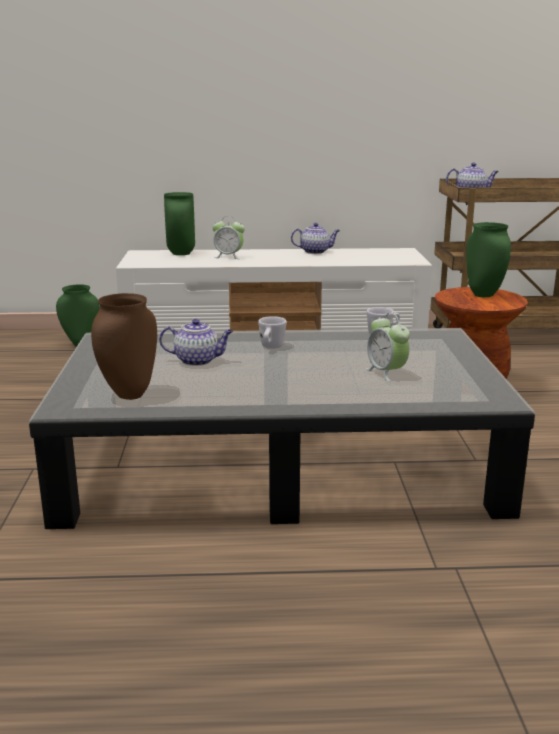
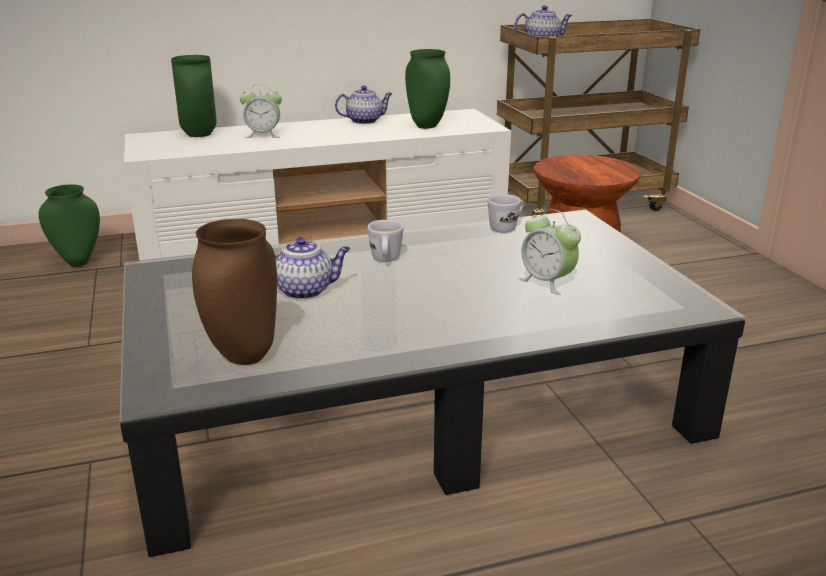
camera: 15 degrees left, 5 degrees up
(483, 295) = (587, 165): green vase -> green vase (426, 126)

